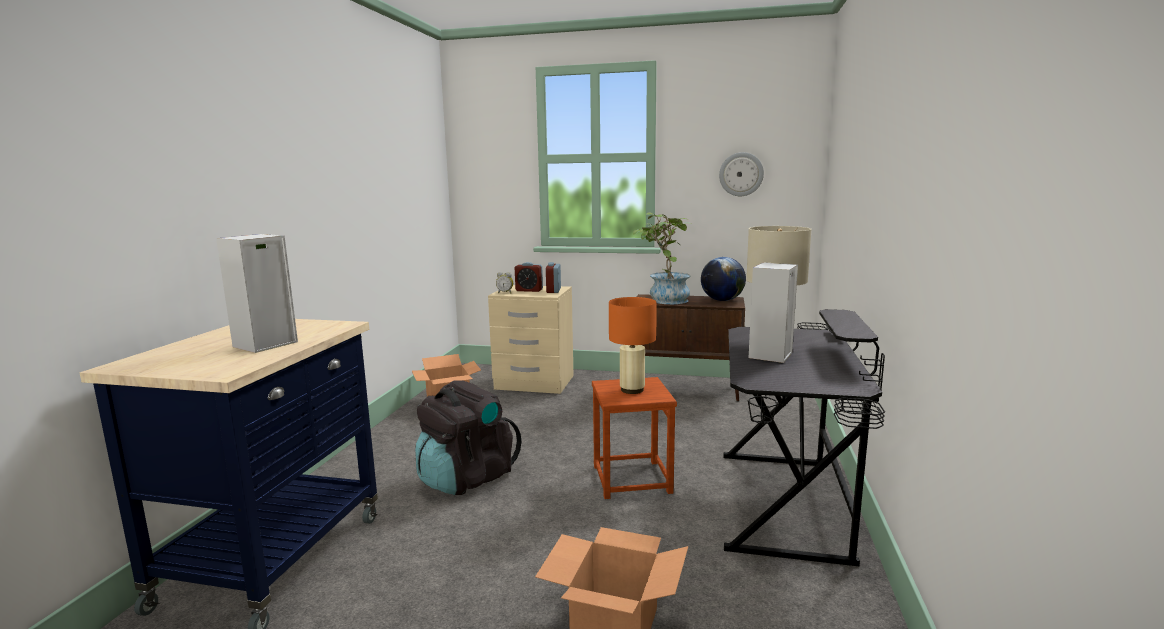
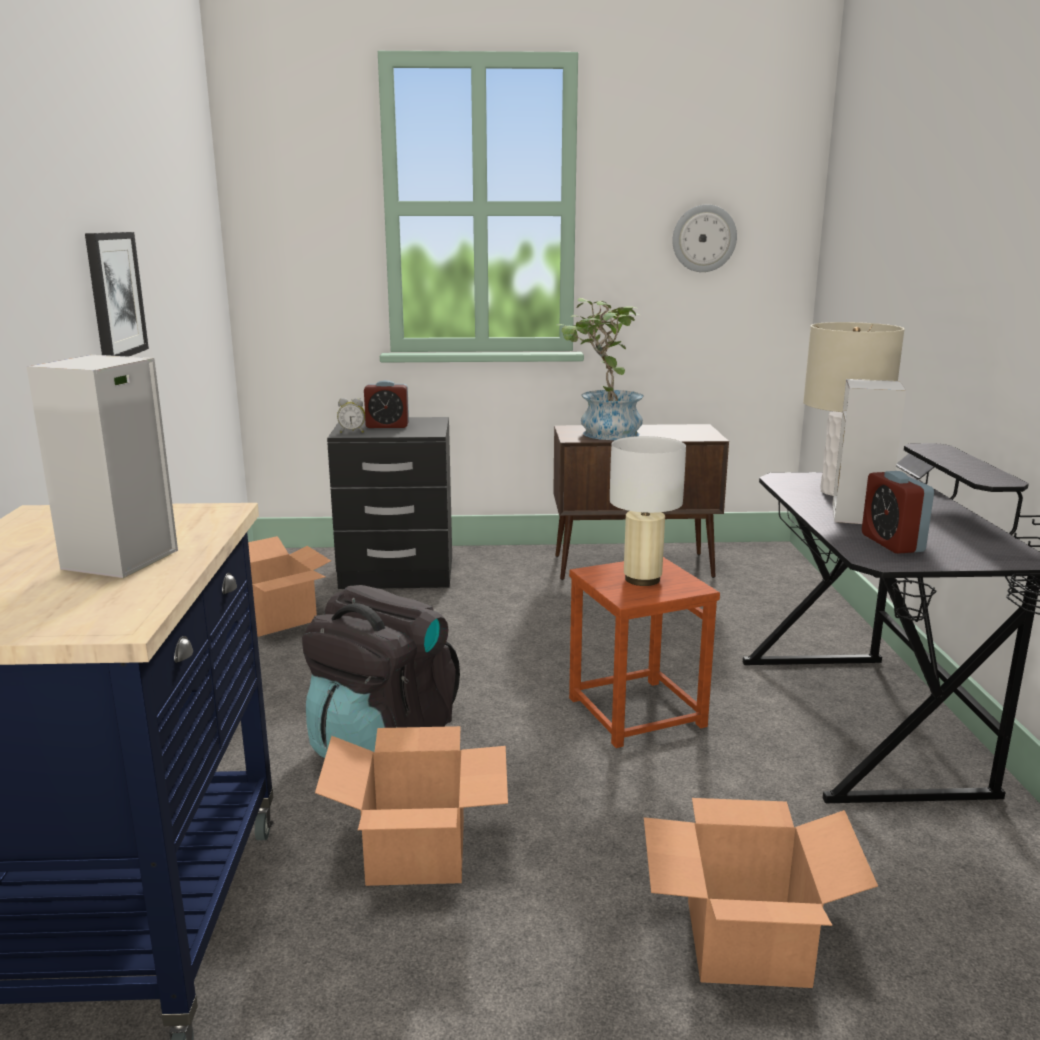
camera: 15 degrees left, 5 degrees up
(348, 208) = (114, 295): none -> picture
(448, 541) = (416, 850): none -> cardboard box
(534, 383) = (397, 573): beige nightstand -> black nightstand
(553, 290) = (428, 425): alarm clock -> alarm clock (892, 543)
(632, 389) = (642, 579): orange table lamp -> white table lamp
(722, 300) = (686, 430): globe -> none

